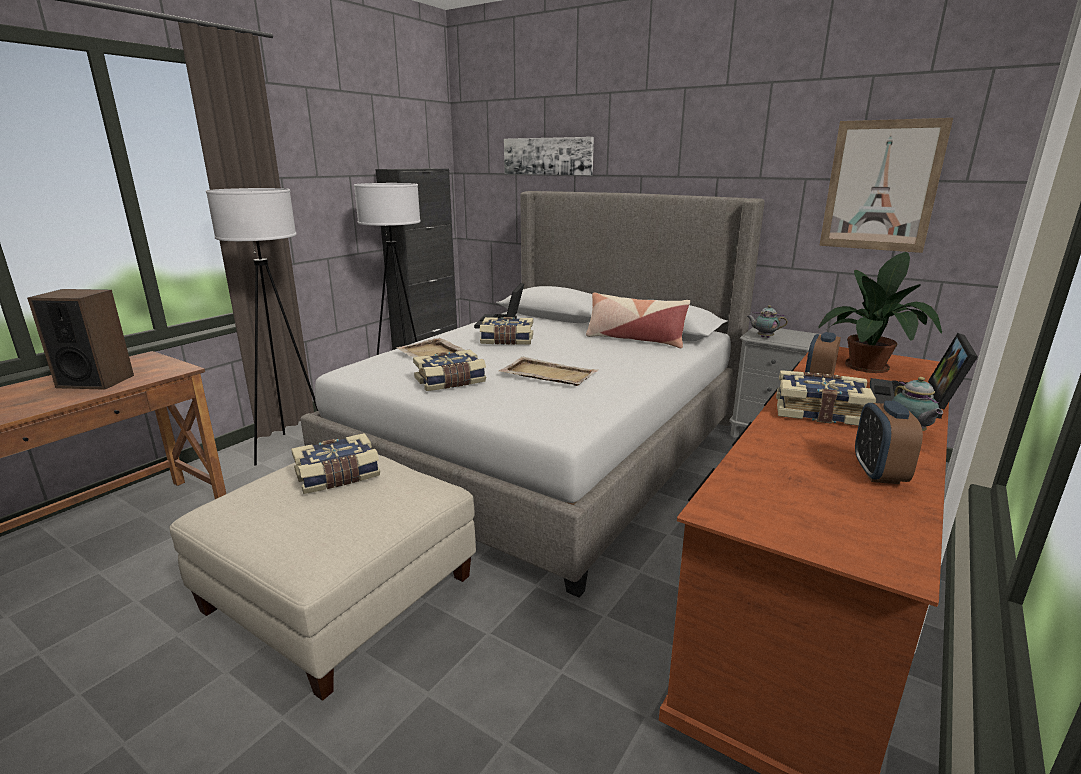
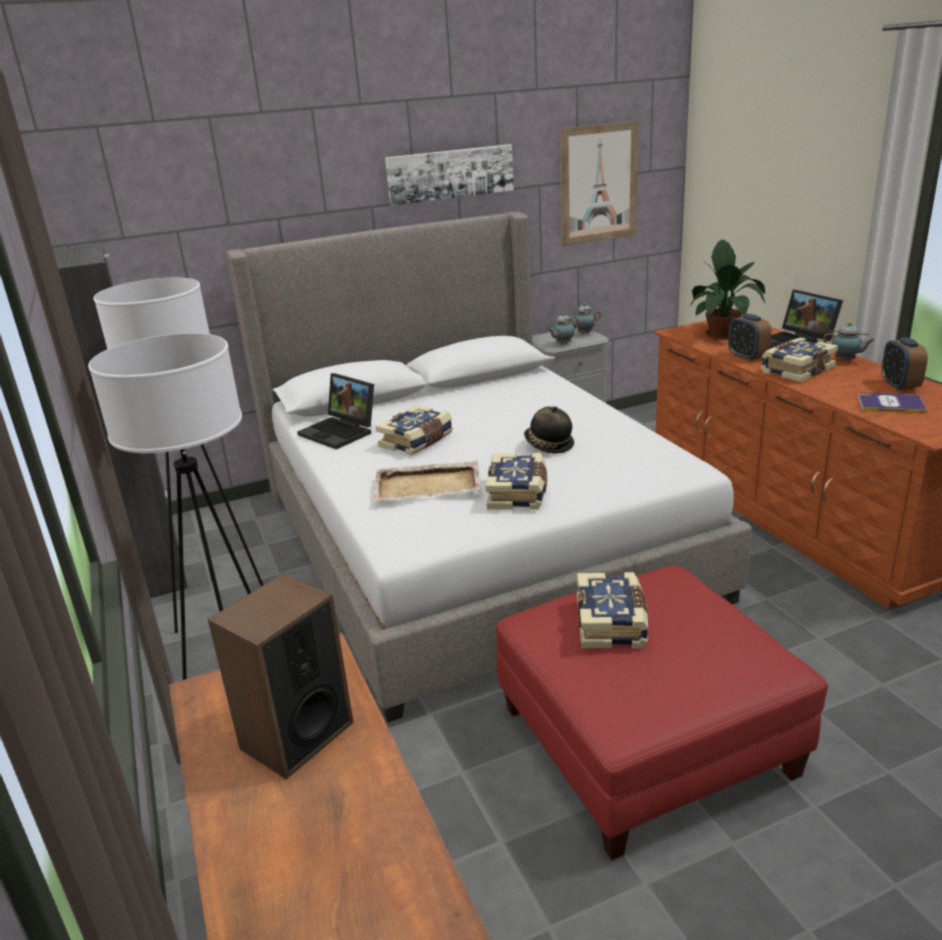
camera: 55 degrees left, 5 degrees up
(341, 593) = (645, 740): beige ottoman -> red ottoman
(547, 374) = (548, 445): beige tray -> hat
(548, 156) = (233, 199): picture -> picture (450, 174)
(634, 339) = (493, 388): pillow -> none
(794, 474) = (890, 404): none -> book
(805, 338) = (583, 333): none -> teapot
(878, 473) = (899, 385): alarm clock -> alarm clock turned 45 degrees clockwise

